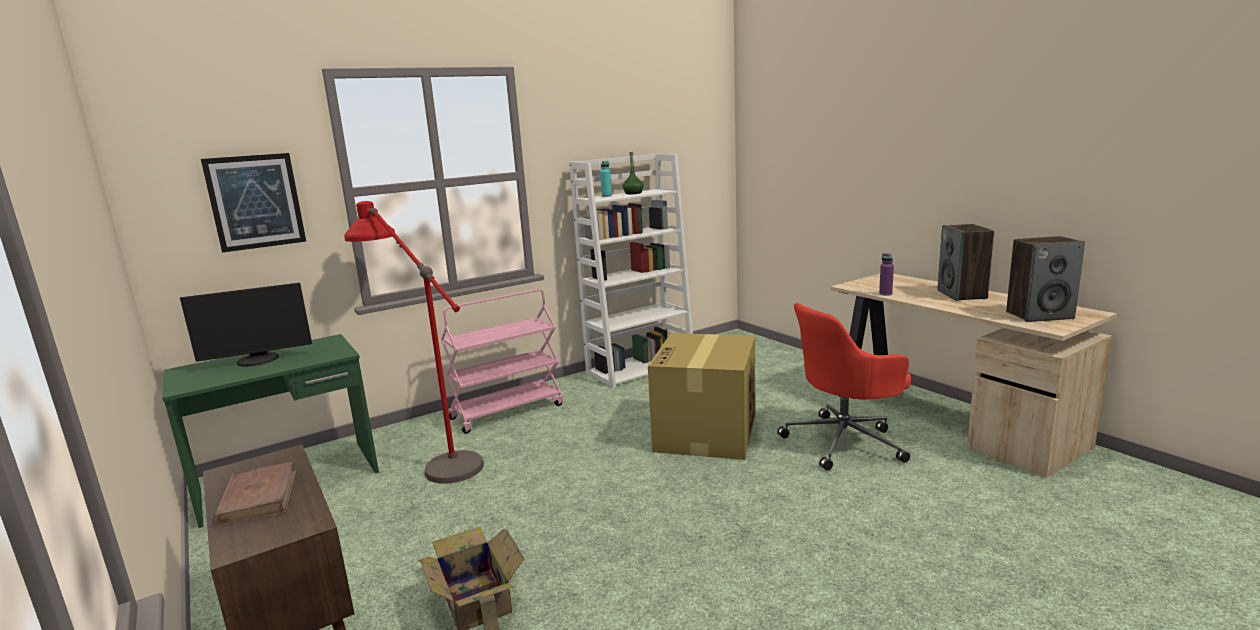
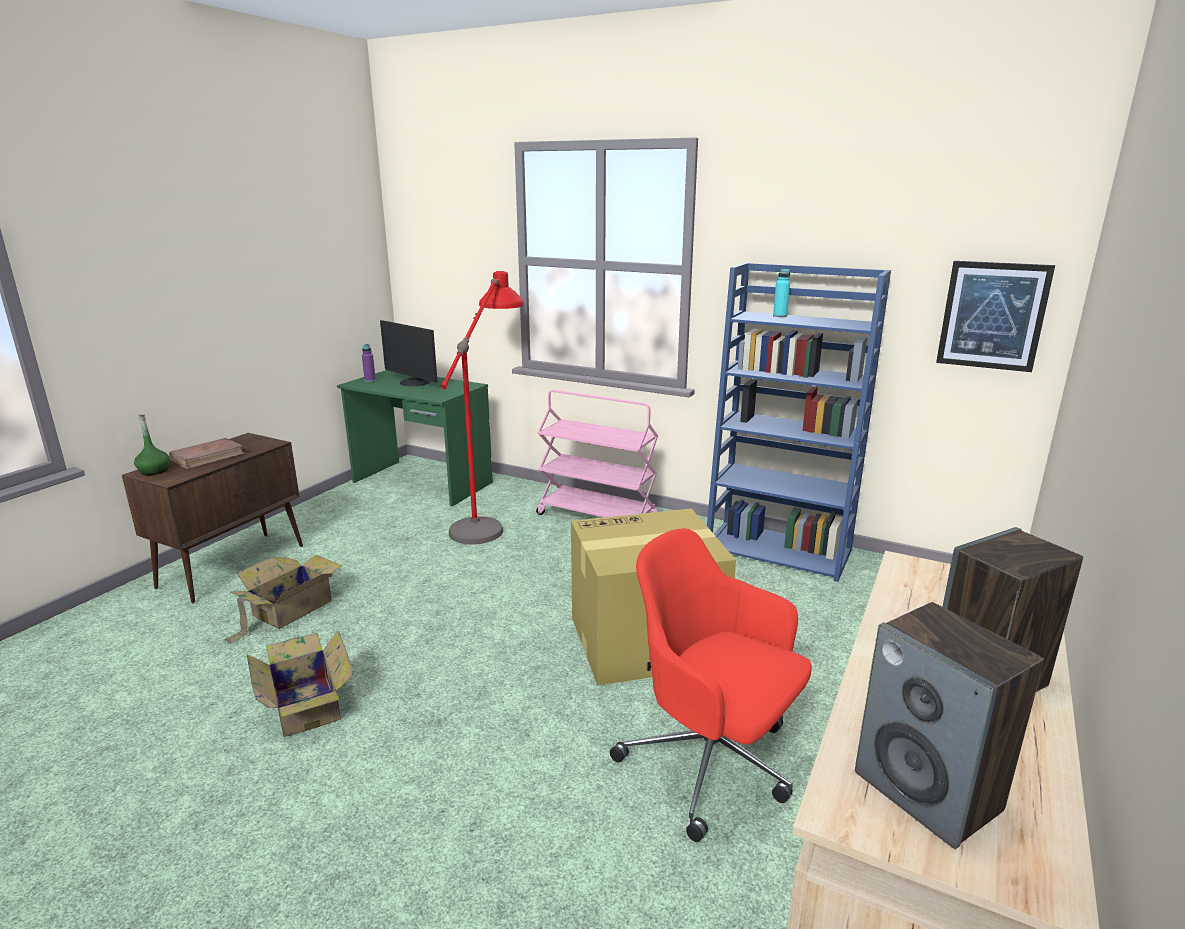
camera: 60 degrees right, 5 degrees up
(255, 201) = (460, 257): picture -> picture (992, 315)
(633, 193) = (816, 320): green bottle -> green bottle (154, 471)
(641, 367) = (779, 550): white bookcase -> blue bookcase
(669, 600) = (307, 703): none -> cardboard box
(885, 294) = (890, 601): purple bottle -> purple bottle (370, 380)

